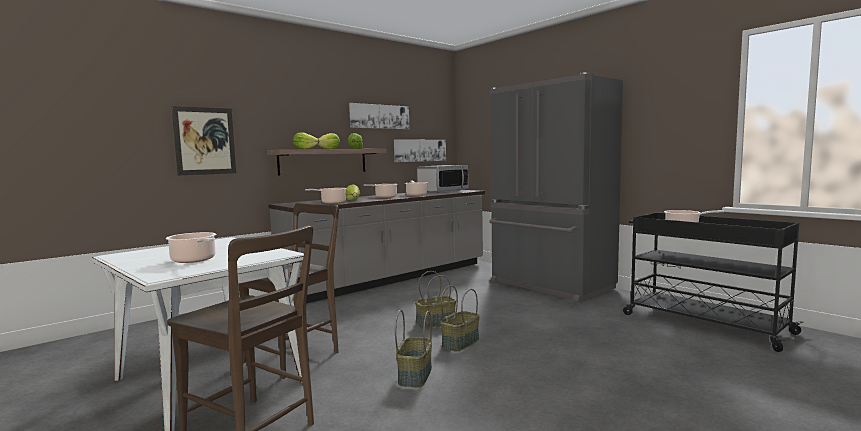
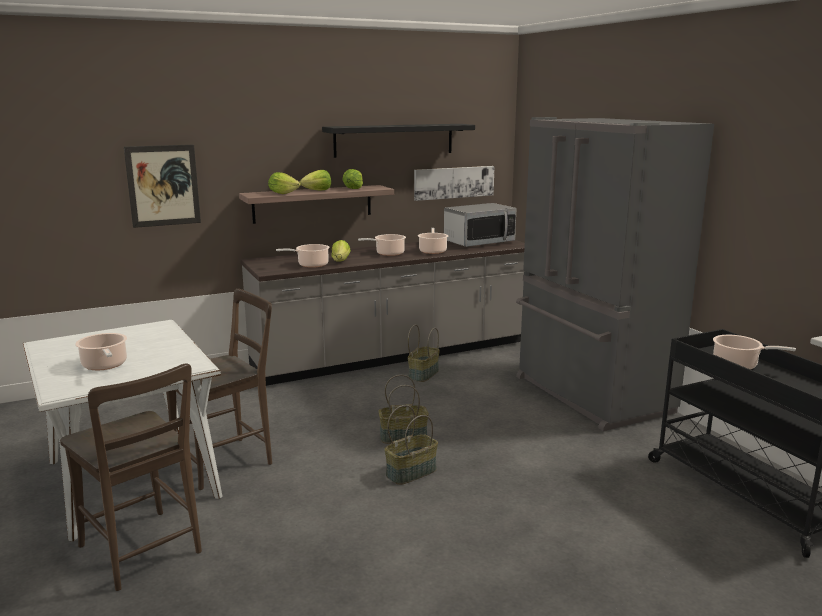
camera: 15 degrees right, 10 degrees up
(379, 116) = (394, 140): picture -> black shelf
(414, 375) = (332, 510): basket -> basket (423, 374)

